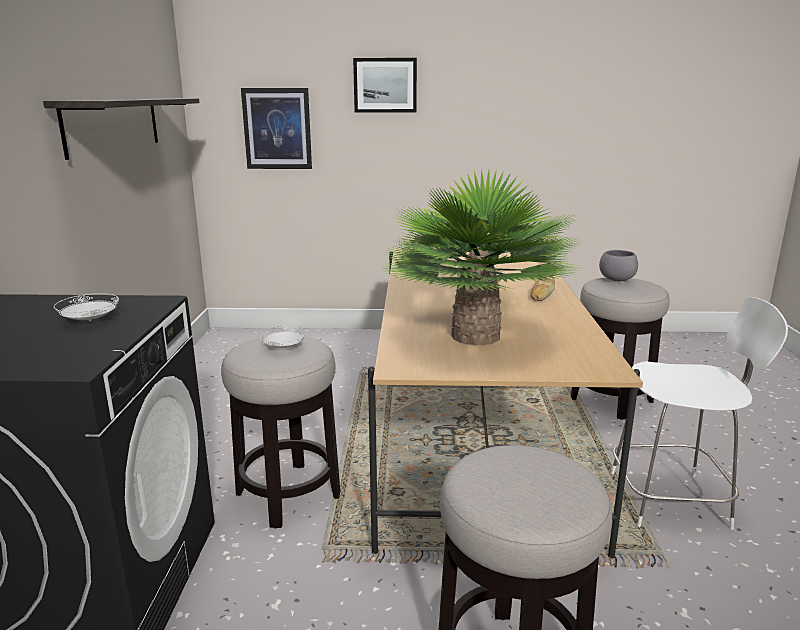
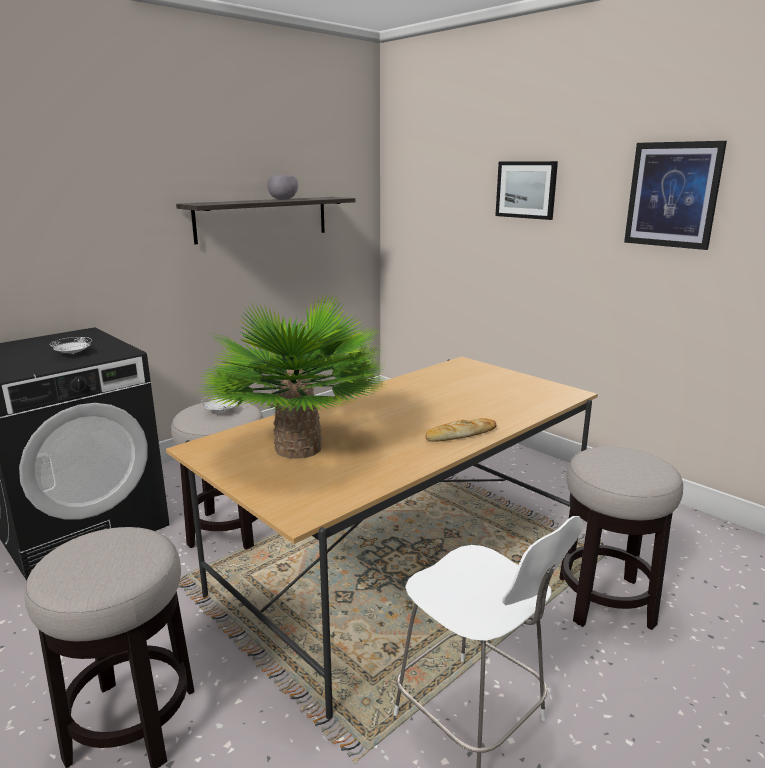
camera: 45 degrees right, 0 degrees up
(277, 129) = (437, 226): picture -> picture (672, 195)
(617, 280) = (628, 455): grey bowl -> grey bowl (283, 199)

